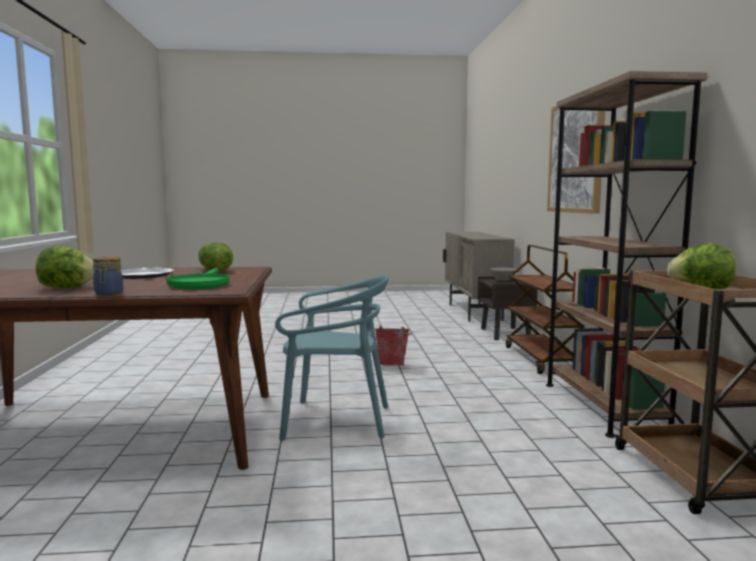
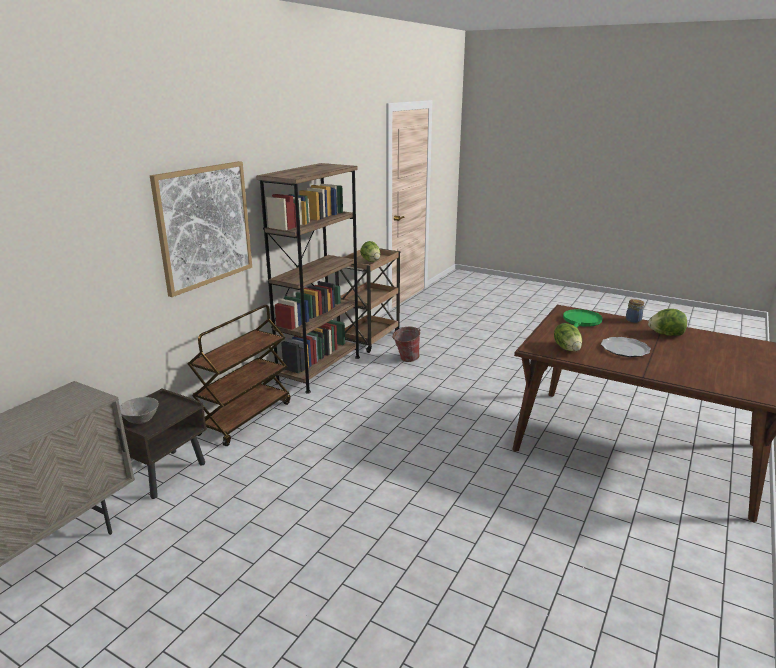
camera: 145 degrees left, 15 degrees up
(336, 420) = (481, 409): turquoise chair -> none
(393, 365) = (371, 456): bucket -> bucket (406, 359)

